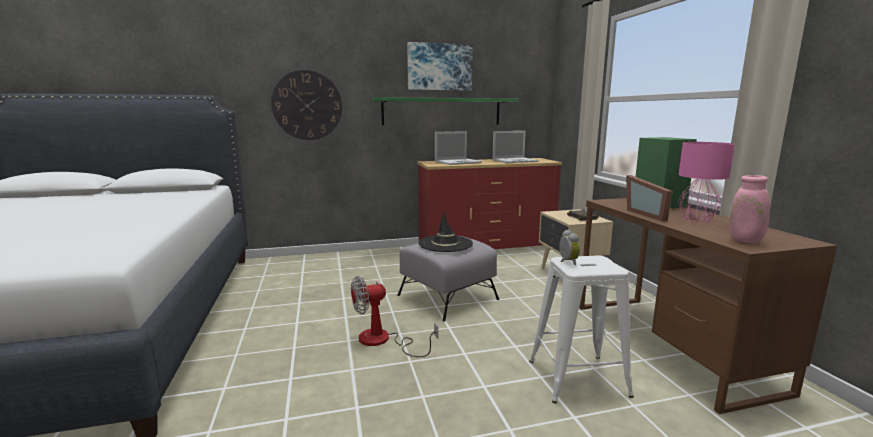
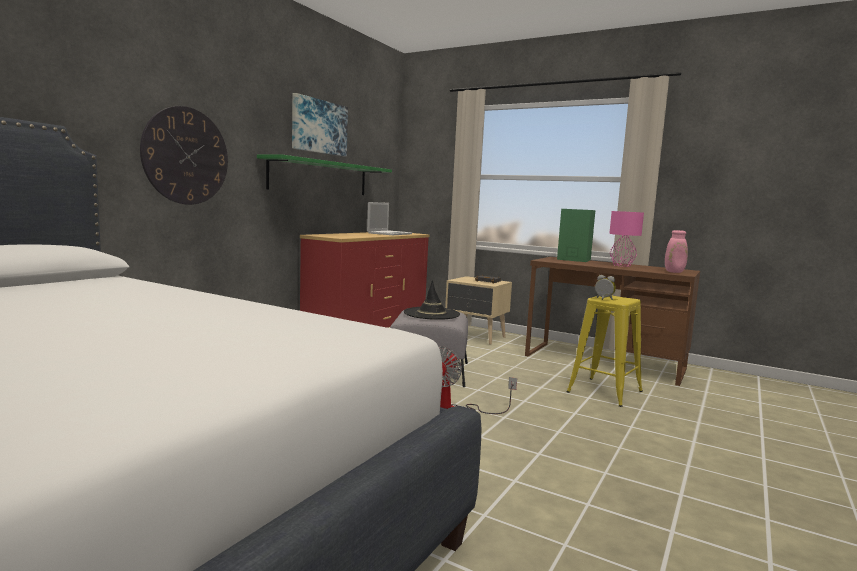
camera: 45 degrees left, 5 degrees down
(458, 162) = (348, 235): laptop -> none
(577, 378) = (604, 392): white stool -> yellow stool
(648, 214) = (592, 264): picture frame -> none

